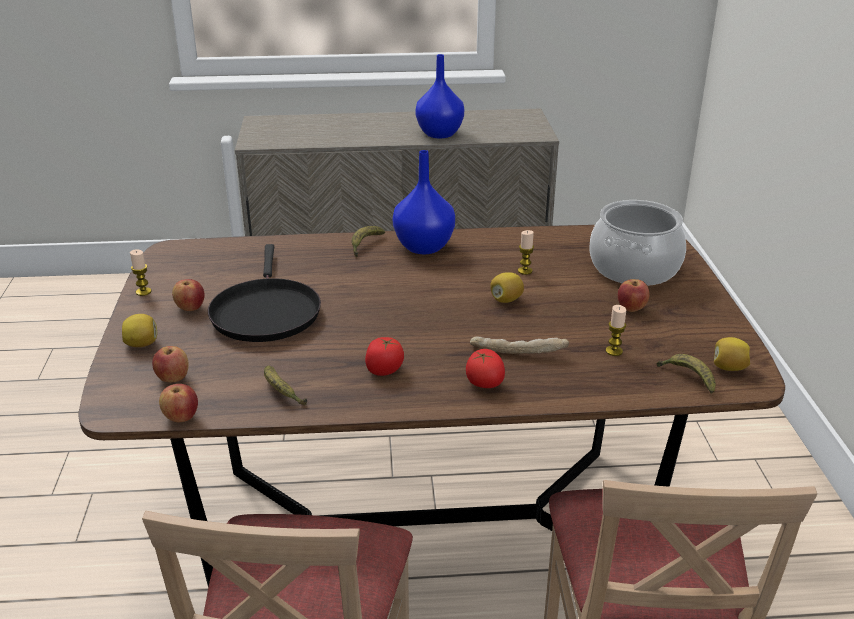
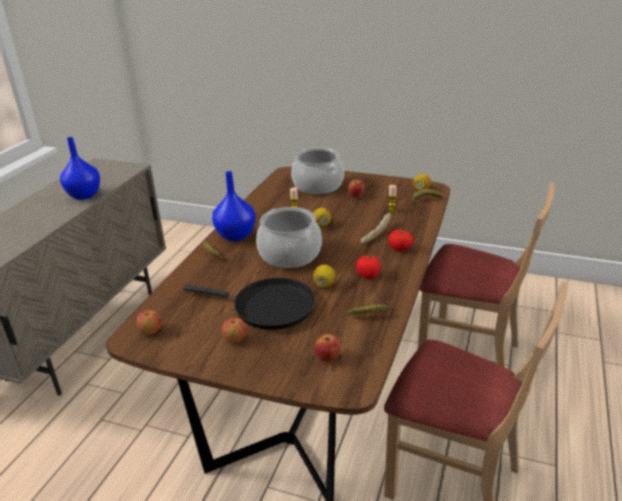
camera: 65 degrees left, 0 degrees up
(142, 344) = (270, 368): lemon -> lemon (324, 284)
(143, 292) = (188, 360): candle -> none
(181, 417) = (378, 359): apple -> apple (150, 331)
(401, 295) = (289, 254): none -> cooking pot

